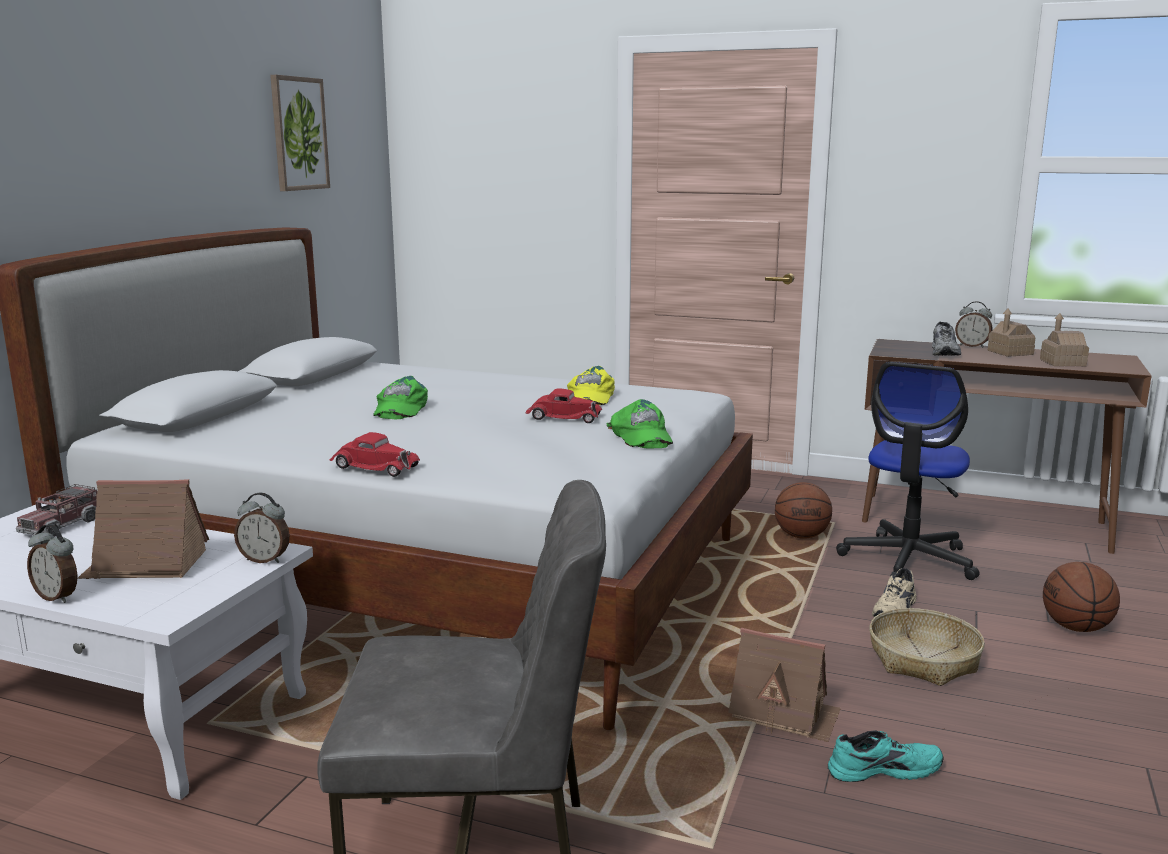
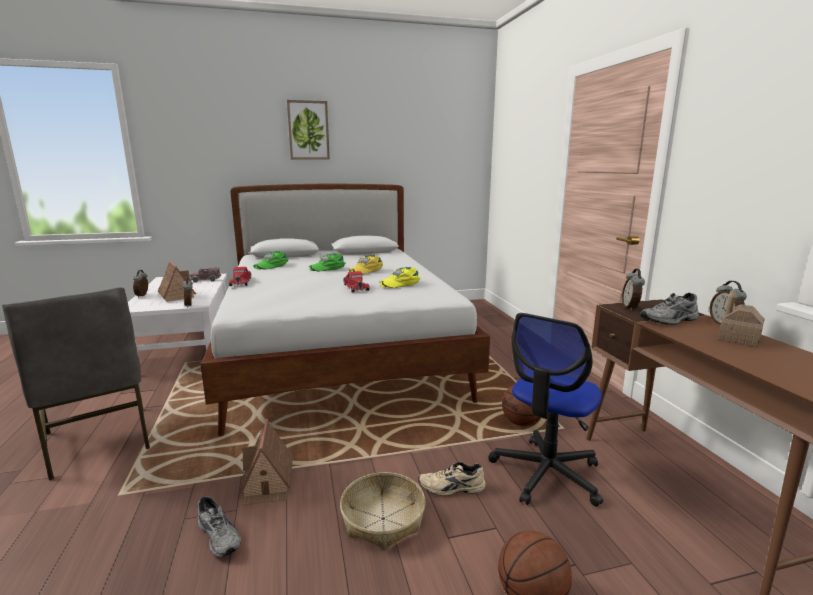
camera: 55 degrees right, 0 degrees up
(298, 134) = (416, 140): picture -> picture (308, 130)
(469, 395) = (366, 270): none -> yellow cap
(640, 436) = (341, 303): green cap -> green cap (271, 265)
(883, 768) = (220, 535): turquoise shoe -> grey shoe
(895, 351) = (630, 308): none -> alarm clock
(908, 560) = (546, 473): office chair -> office chair turned 45 degrees counterclockwise
(1062, 363) = (757, 361): toy house -> none

